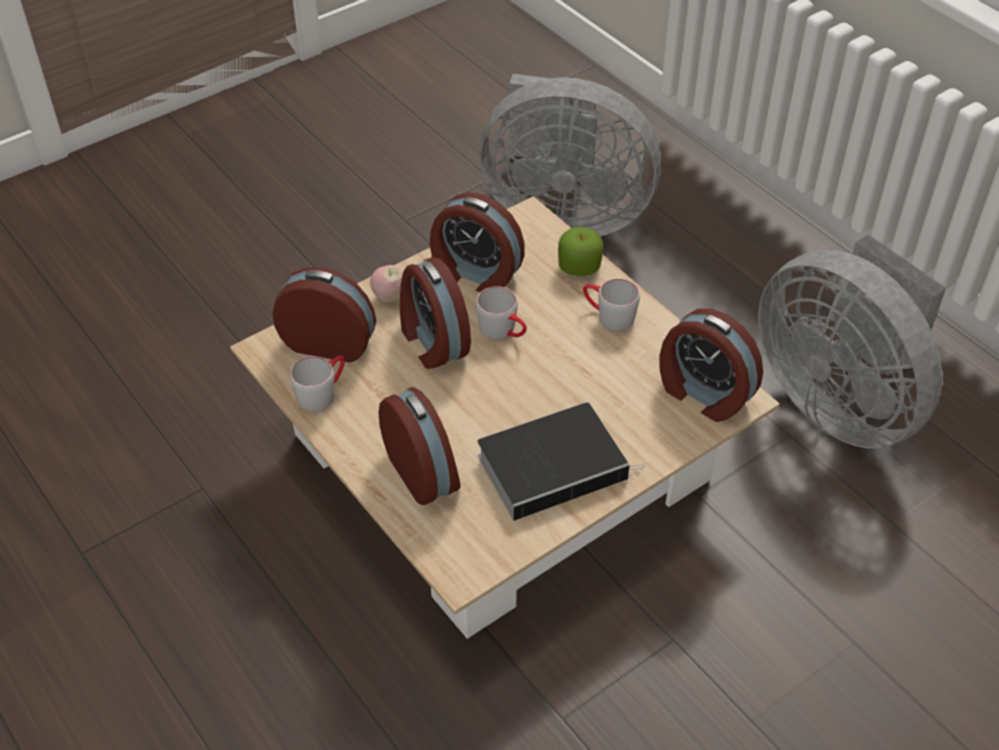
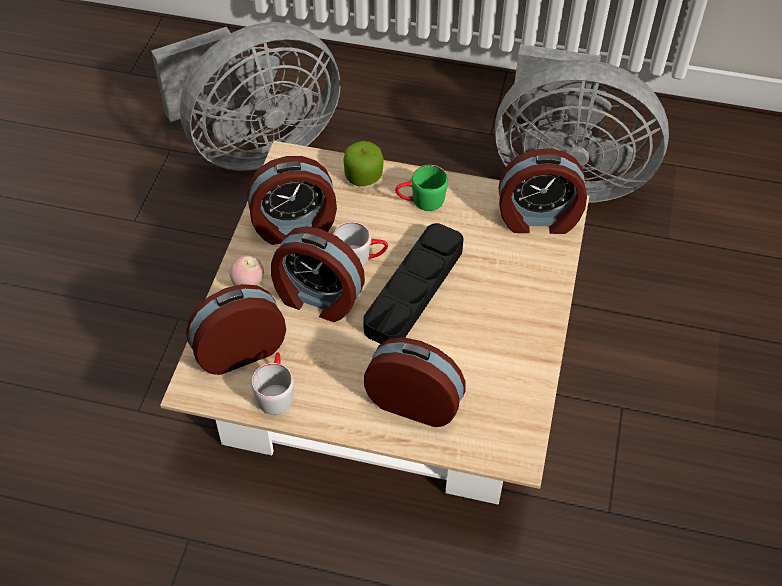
camera: 40 degrees left, 5 degrees up
(521, 384) = (414, 289): none -> black tray
(555, 464) = (497, 333): book -> none
(608, 315) = (420, 201): grey mug -> green mug

